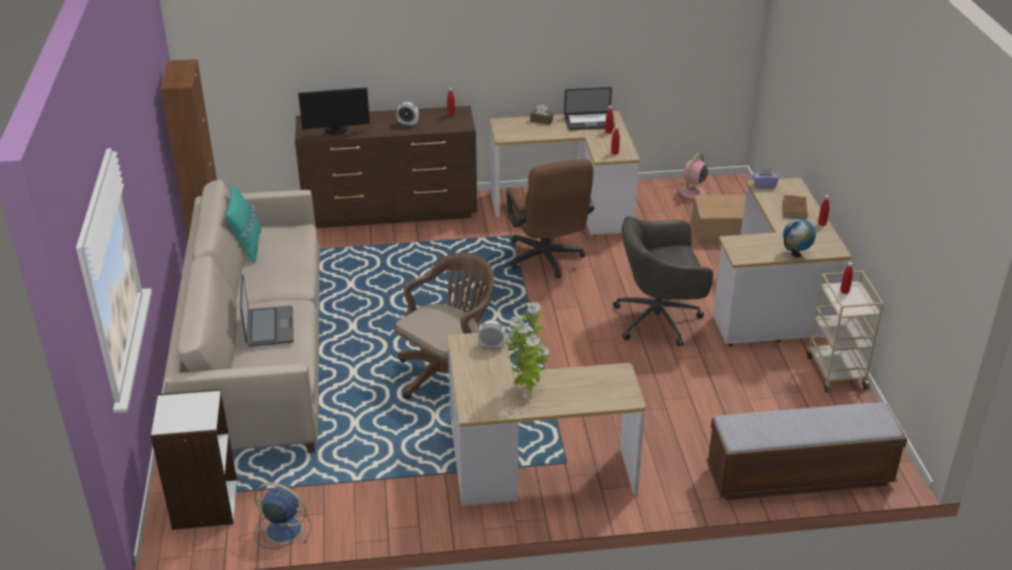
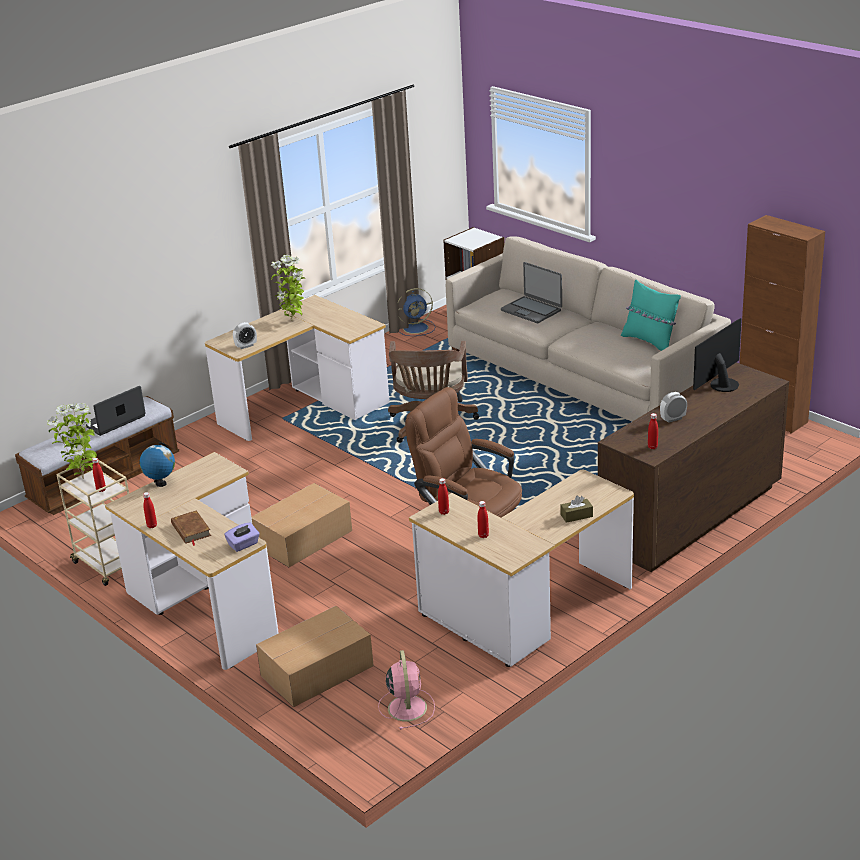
camera: 145 degrees right, 5 degrees down
(491, 346) = (345, 330): alarm clock -> alarm clock (246, 346)
(589, 122) = (521, 538): laptop -> laptop (114, 421)
(659, 320) = (305, 538): grey office chair -> cardboard box
(855, 310) = (83, 478): none -> potted plant

